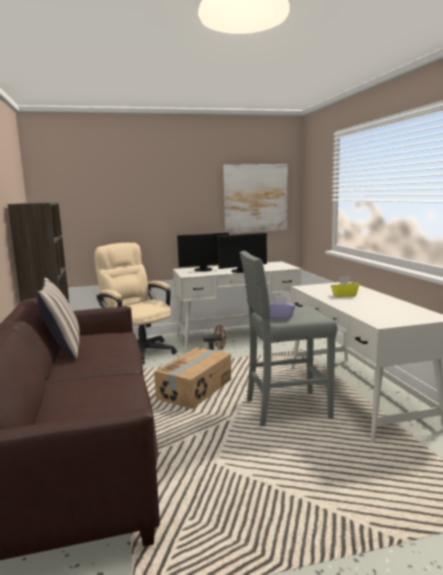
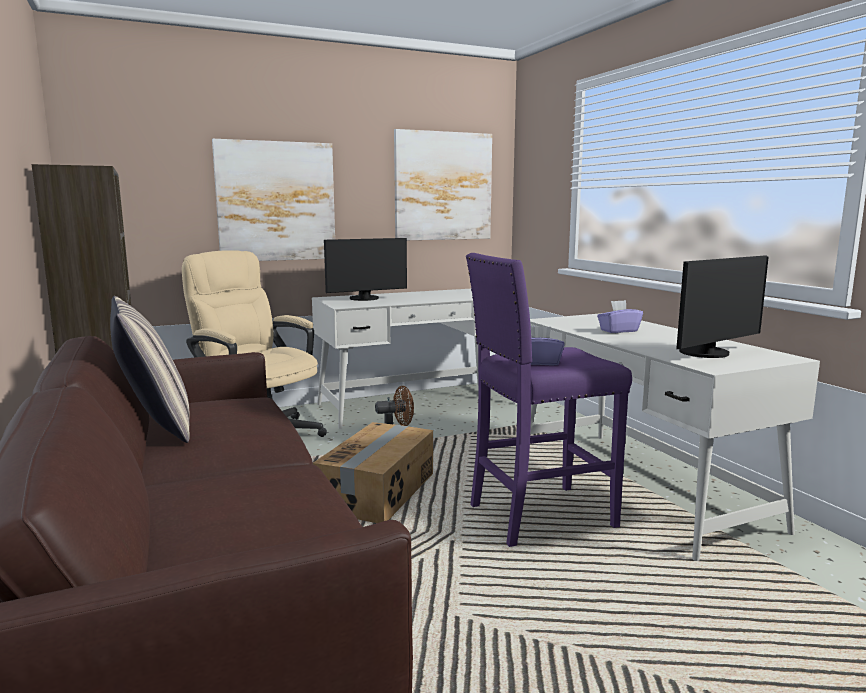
camera: 10 degrees left, 0 degrees up
(151, 212) = (276, 201): none -> picture
(241, 271) = (429, 300): monitor -> monitor (709, 353)
(285, 409) = (538, 516): grey stool -> purple stool
(344, 295) = (618, 330): yellow tissue box -> purple tissue box

